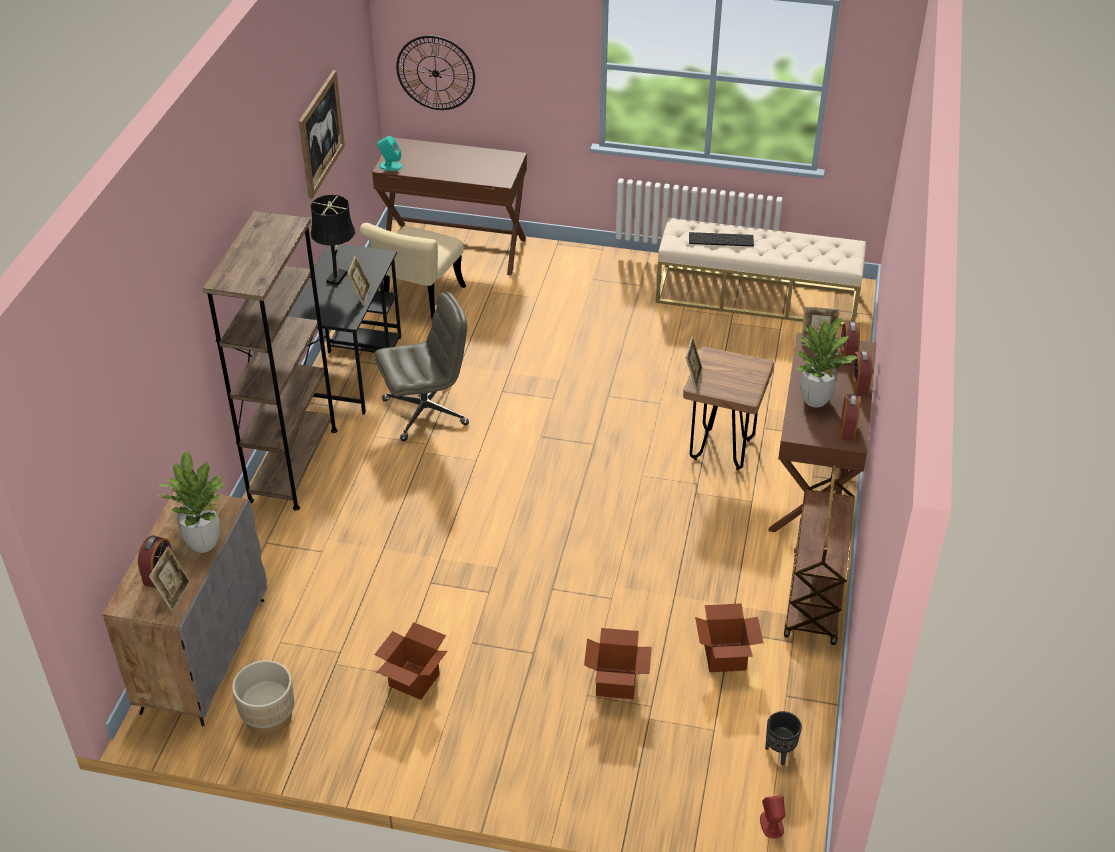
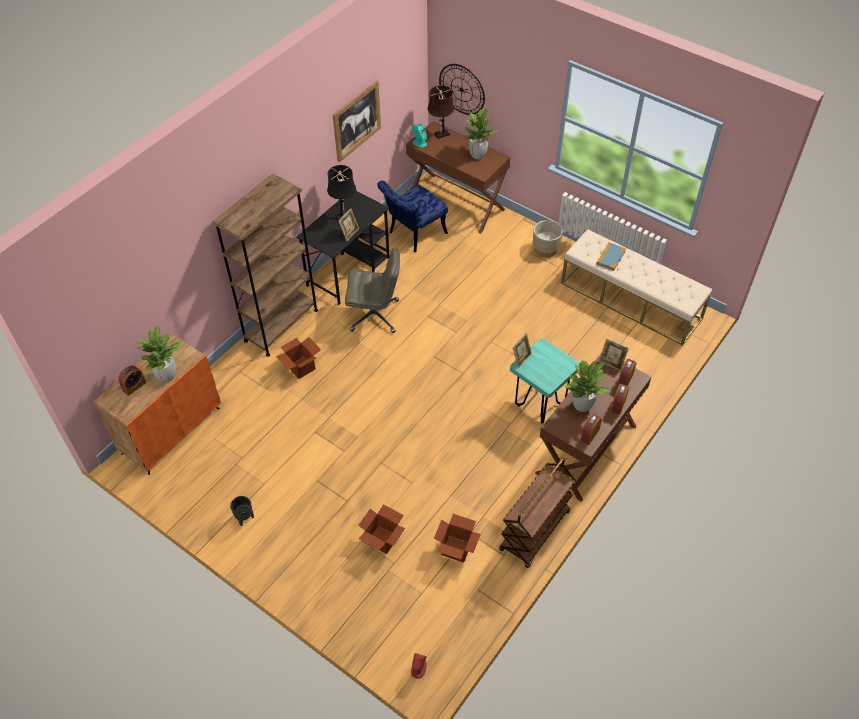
camera: 25 degrees right, 10 degrees up
(174, 594) = (134, 403): picture frame -> none
(204, 654) = (171, 430): grey cabinet -> orange cabinet
(269, 717) = (184, 483): beige planter -> beige planter (545, 249)
(414, 150) = (440, 134): none -> brown table lamp
(414, 680) = (272, 491): cardboard box -> cardboard box (301, 367)
(418, 300) = (413, 234): beige chair -> blue chair
(481, 161) = (477, 155): none -> potted plant
(720, 240) = (610, 257): keyboard -> book
(721, 449) = (539, 405): brown stool -> turquoise stool
(779, 753) = (451, 625): black planter -> black planter (244, 518)

